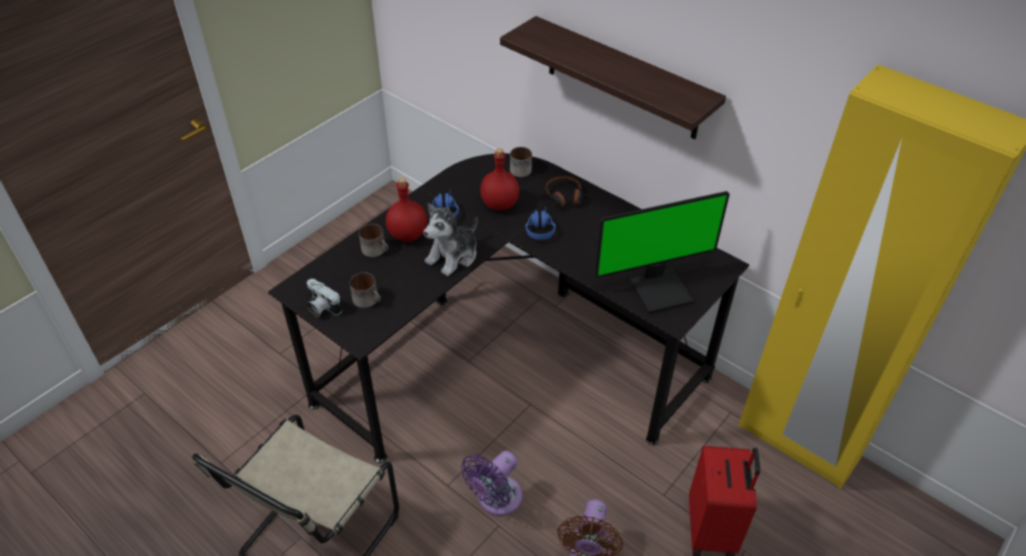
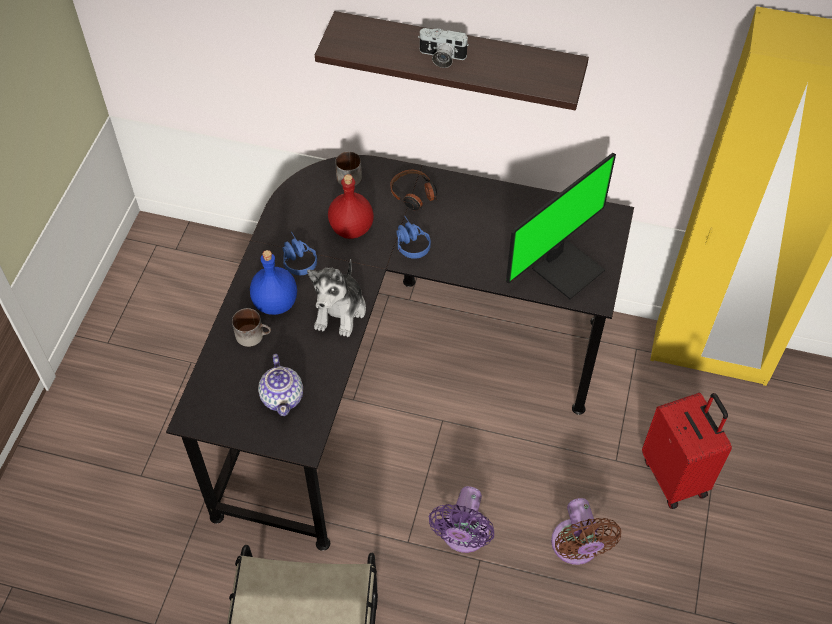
camera: 25 degrees left, 10 degrees up
(321, 307) = (238, 426): camera -> camera (441, 57)
(368, 299) = (283, 397): mug -> teapot
(408, 234) = (276, 302): red bottle -> blue bottle

